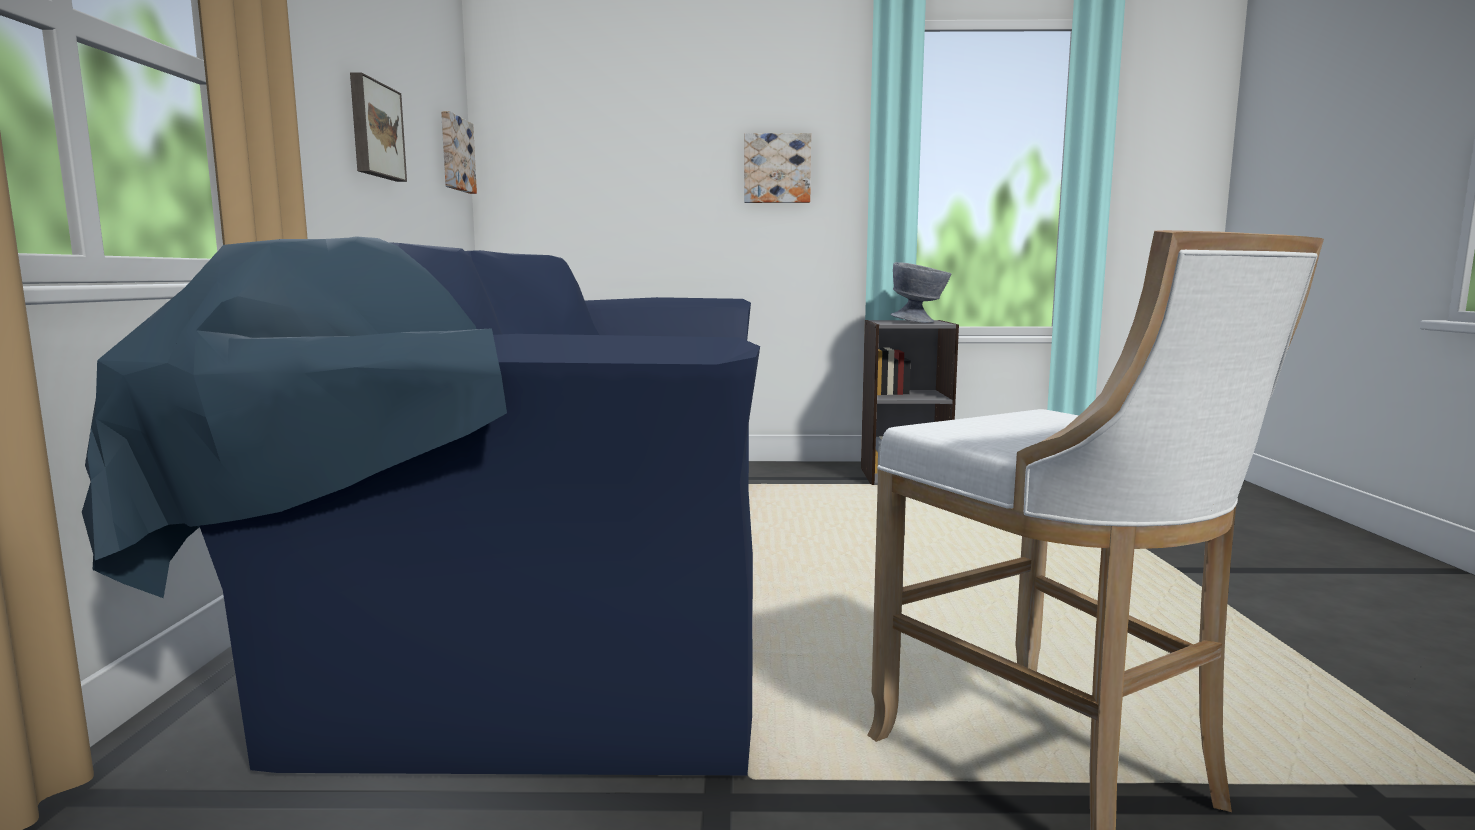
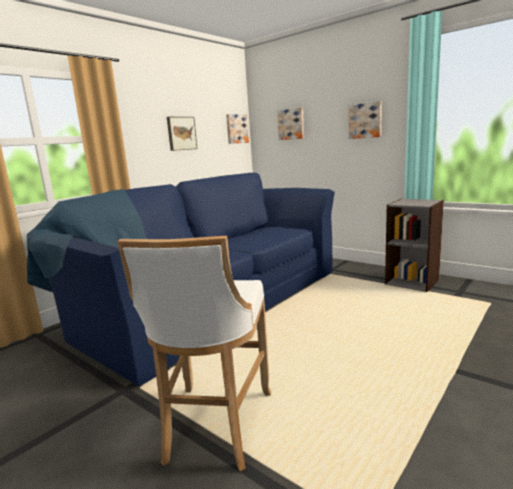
camera: 40 degrees right, 5 degrees up
(598, 161) = (291, 124): none -> picture
(920, 322) = (418, 203): grey bowl -> none

